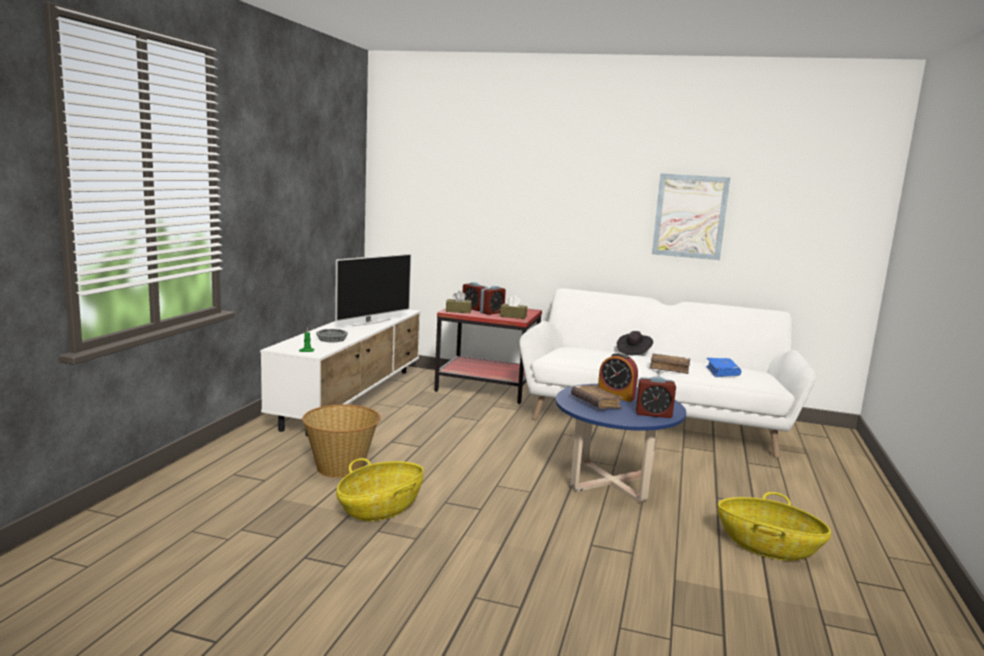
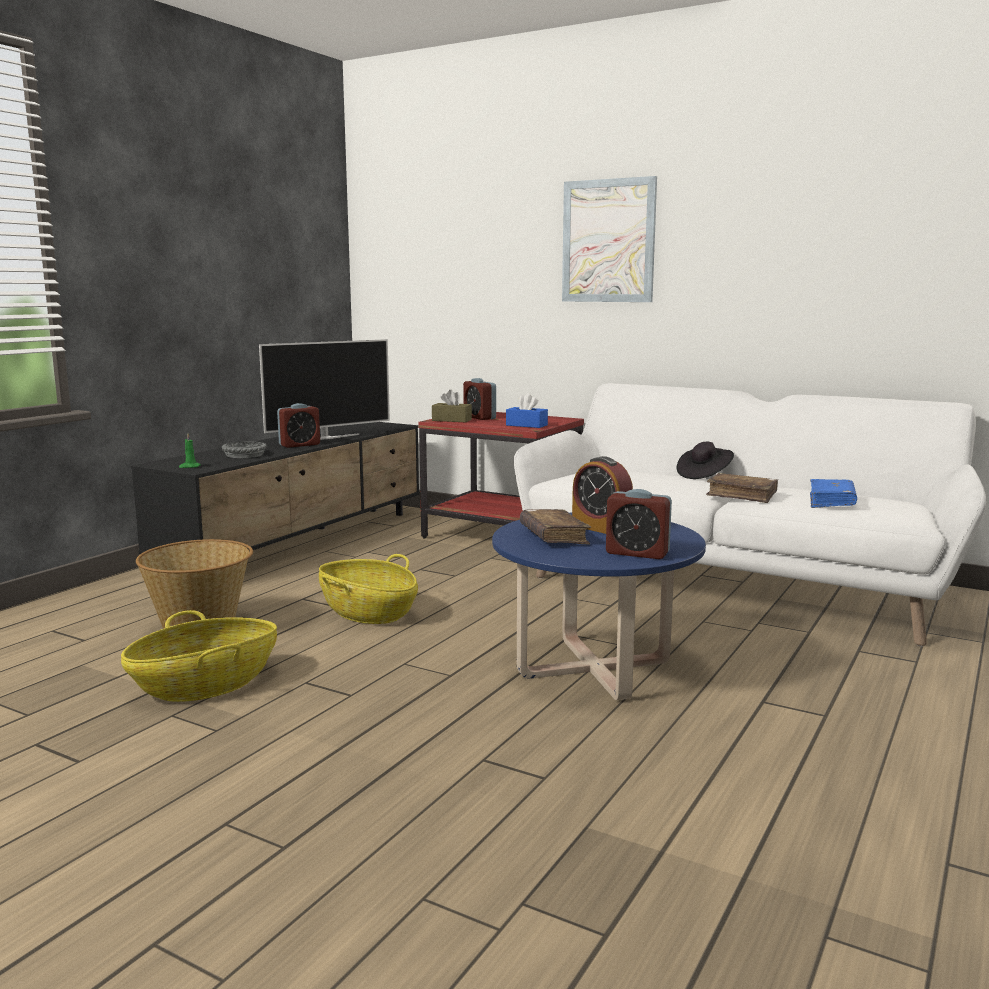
camera: 15 degrees right, 0 degrees up
(352, 397) = (300, 543): white tv stand -> black tv stand
(492, 312) = (500, 421): alarm clock -> alarm clock (299, 445)
(513, 316) = (526, 425): brown tissue box -> blue tissue box
(690, 216) = (800, 255): picture -> picture (608, 241)
(768, 546) = (804, 787): basket -> basket (368, 612)

